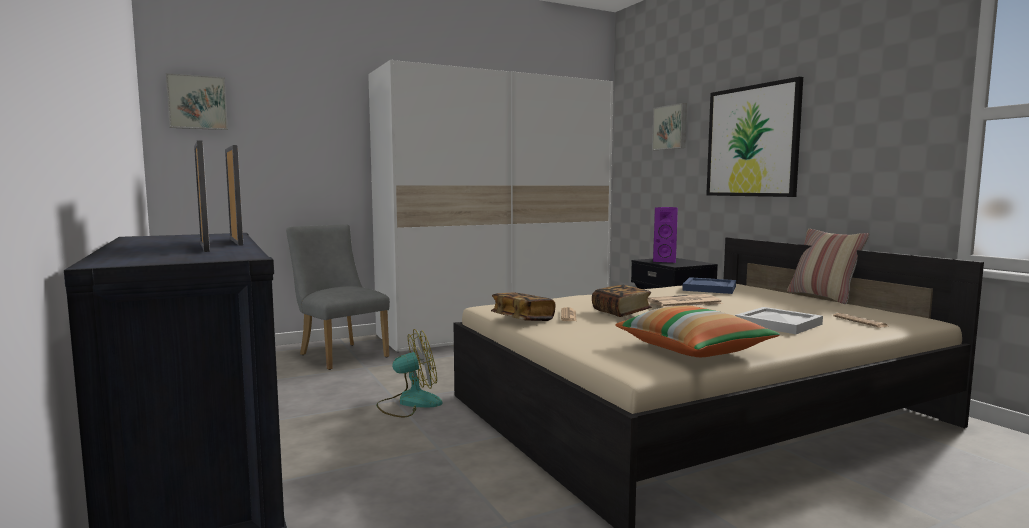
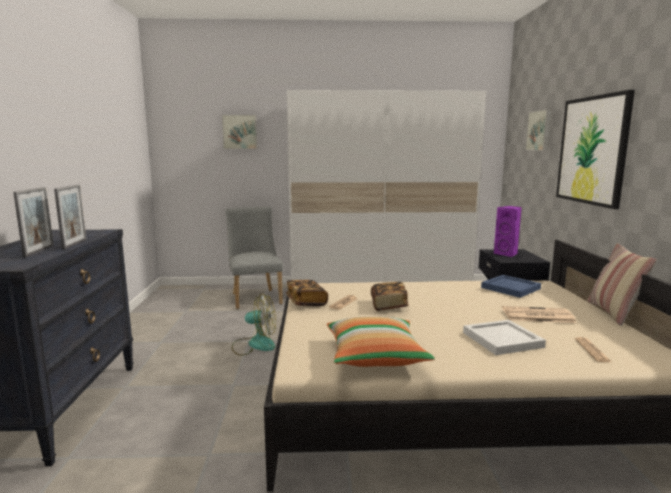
camera: 25 degrees right, 5 degrees up
(197, 102) = (179, 124): picture -> picture (240, 132)
(683, 302) = (457, 302): newspaper -> newspaper (536, 315)

